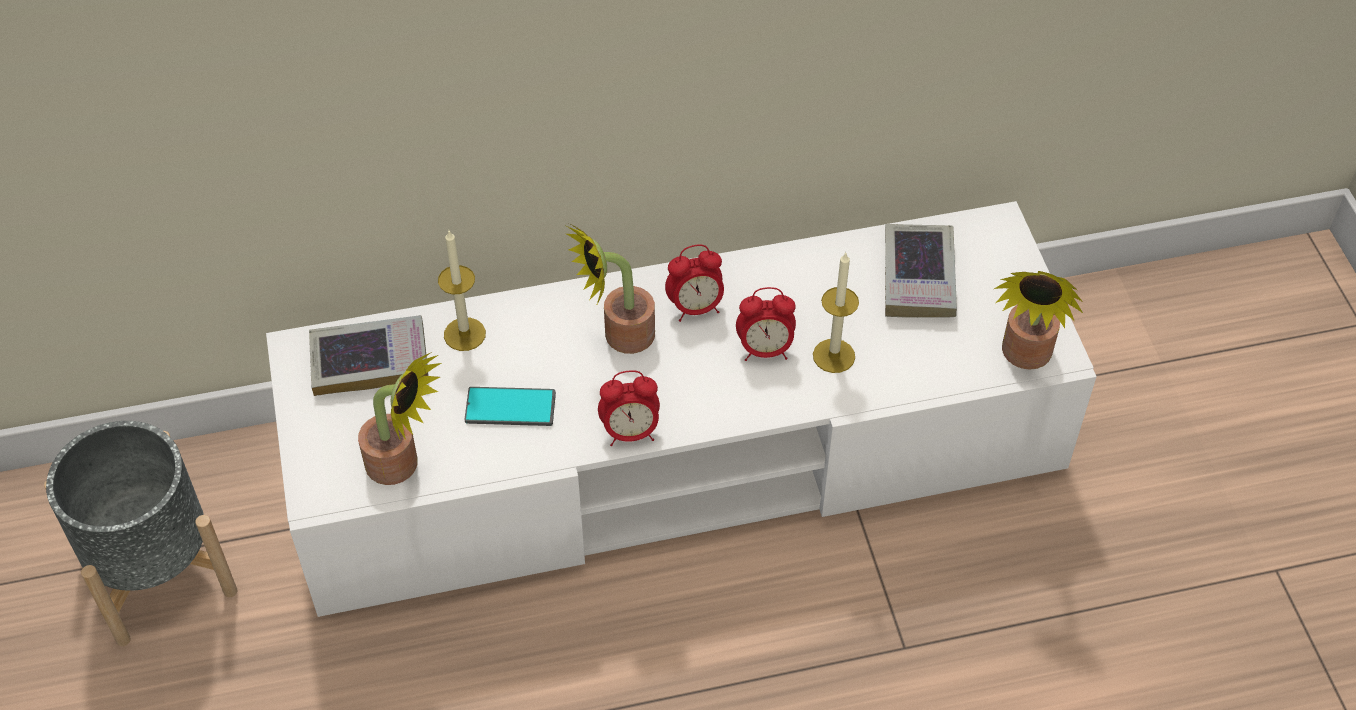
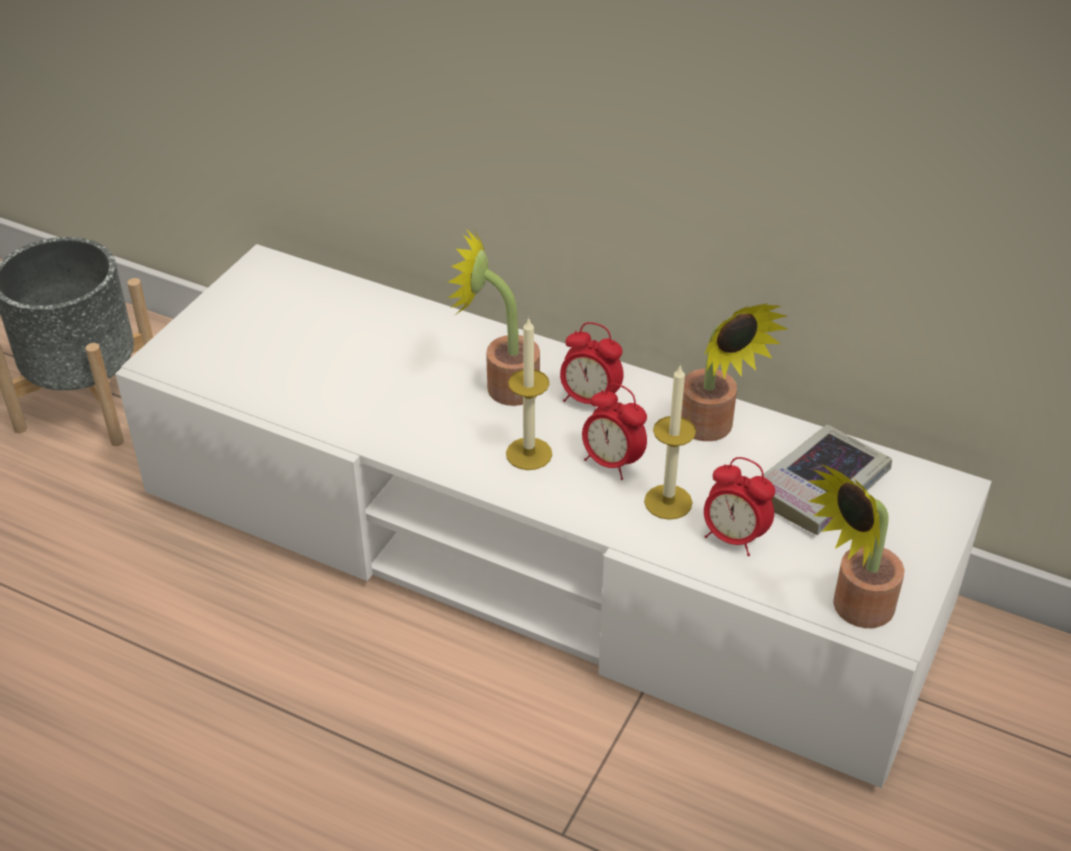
camera: 40 degrees right, 10 degrees down
(370, 361) = (301, 299): book -> none
(401, 466) = (236, 378): potted plant -> potted plant (711, 430)
(464, 334) = (388, 319): candle -> candle (529, 454)
(510, 407) = (361, 385): phone -> none
(630, 432) = (429, 456): alarm clock -> alarm clock (733, 538)

